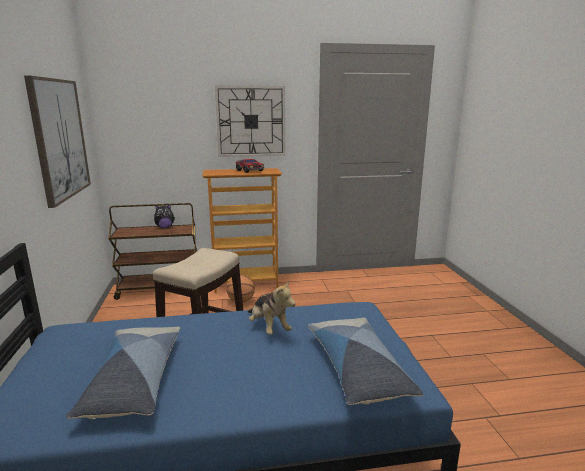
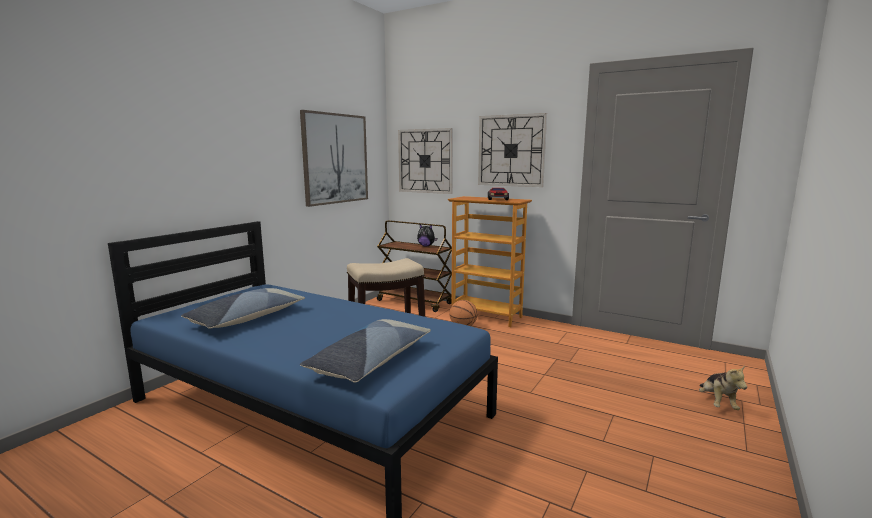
camera: 40 degrees right, 5 degrees down
(148, 133) = (425, 161): none -> wall clock
(269, 328) = (367, 319): plush toy -> plush toy (717, 403)

